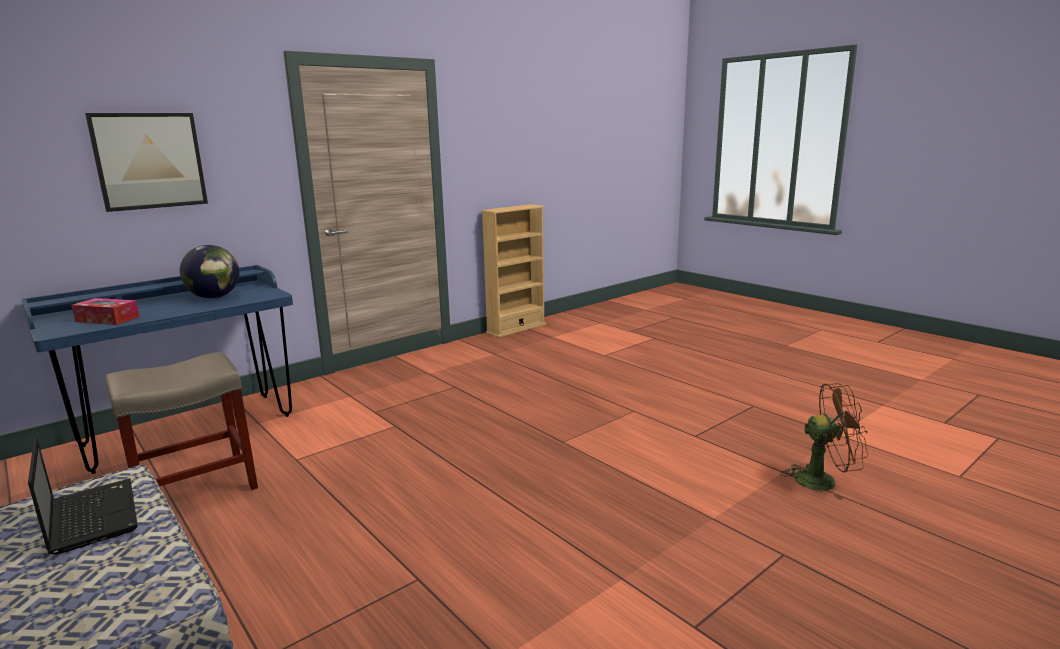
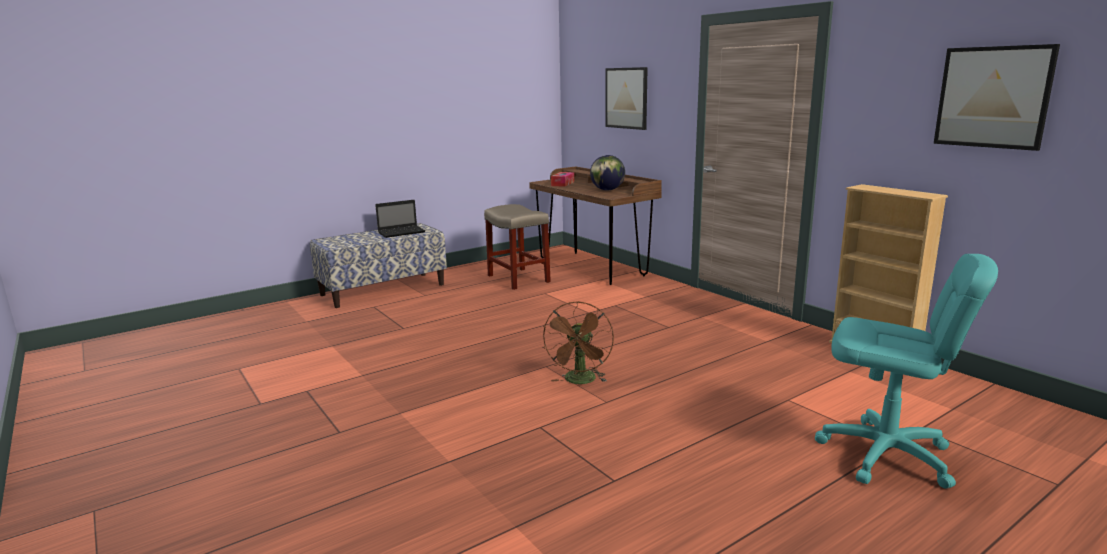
camera: 95 degrees right, 0 degrees up
(189, 430) = (592, 267): blue desk -> brown desk
(541, 137) = (993, 97): none -> picture
(666, 340) = (886, 455): none -> turquoise office chair
(823, 480) = (421, 481): brown fan -> brown fan (580, 381)

